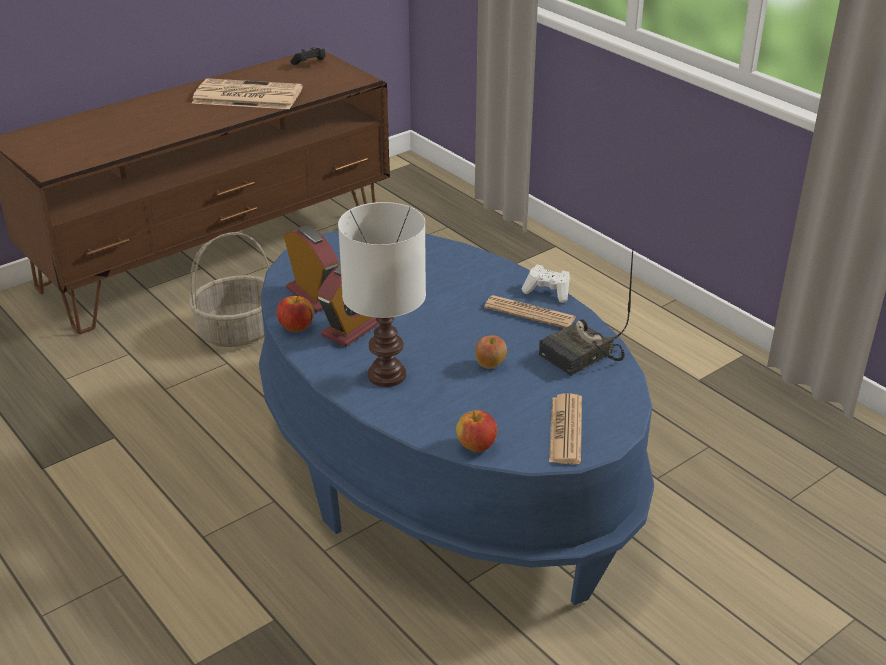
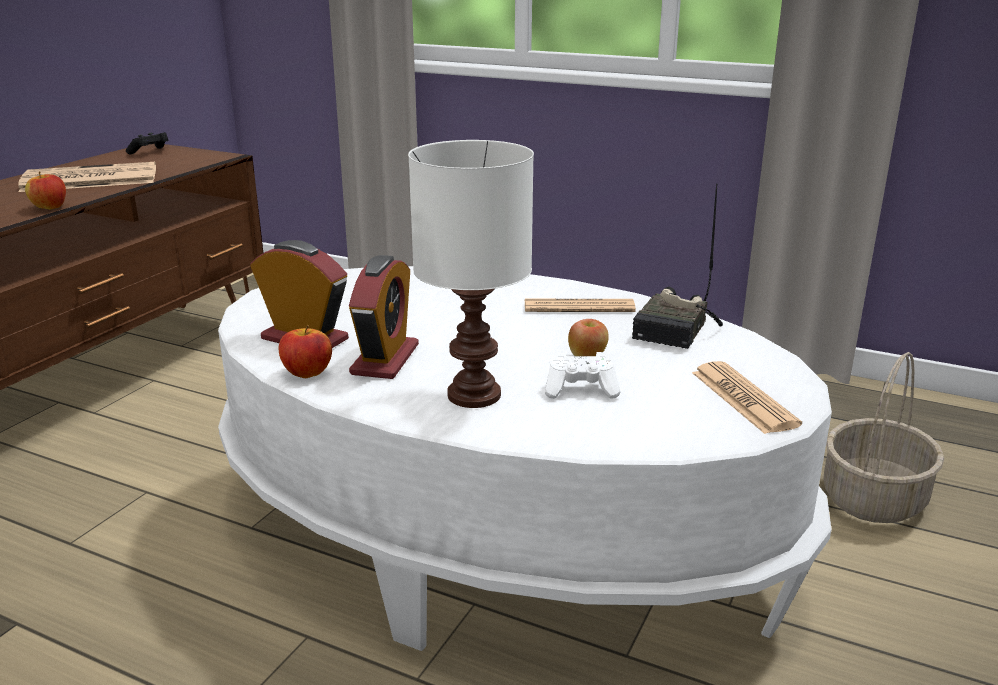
camera: 25 degrees left, 10 degrees down
(237, 332) = (142, 456): basket -> basket (874, 500)
(443, 469) = (498, 536): blue coffee table -> white coffee table
(476, 446) = (662, 439): apple -> apple (50, 208)
(548, 292) = (578, 288): white game controller -> white game controller (581, 390)

